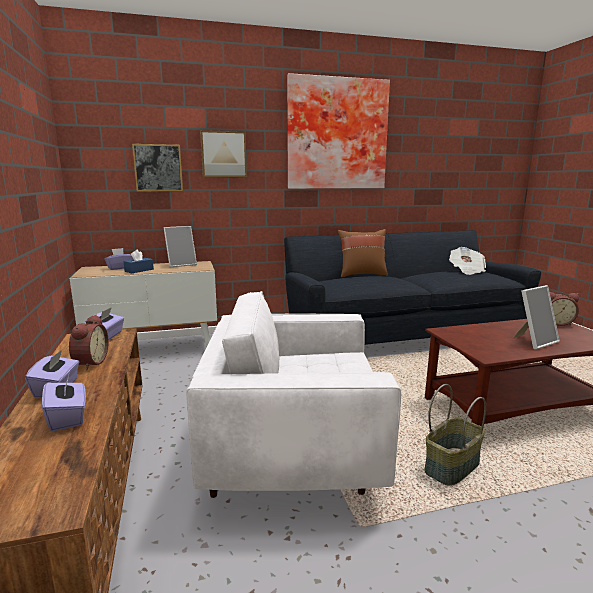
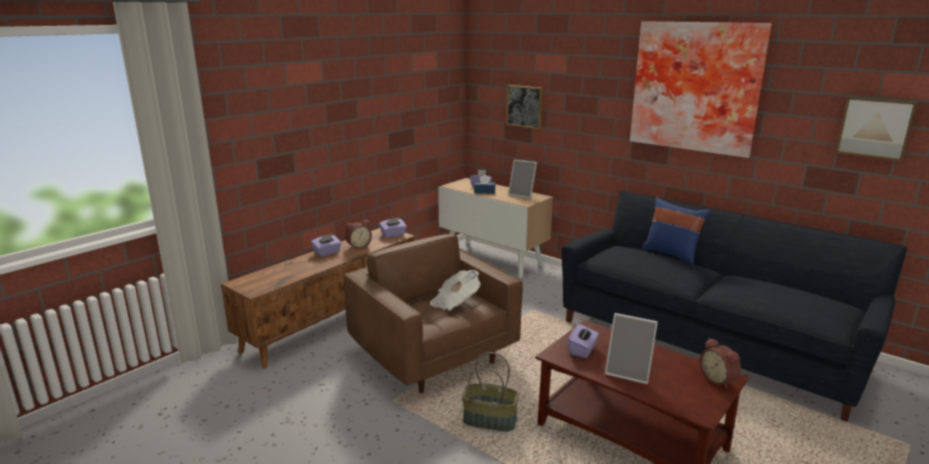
camera: 55 degrees right, 5 degrees up
(68, 418) = (307, 266): purple tissue box -> purple tissue box (582, 350)
(223, 154) = (576, 99): picture -> picture (875, 127)
(293, 454) = (433, 357): white armchair -> brown armchair
(362, 275) = (671, 254): brown pillow -> blue pillow
(466, 270) = (802, 295): newspaper -> newspaper (455, 302)

